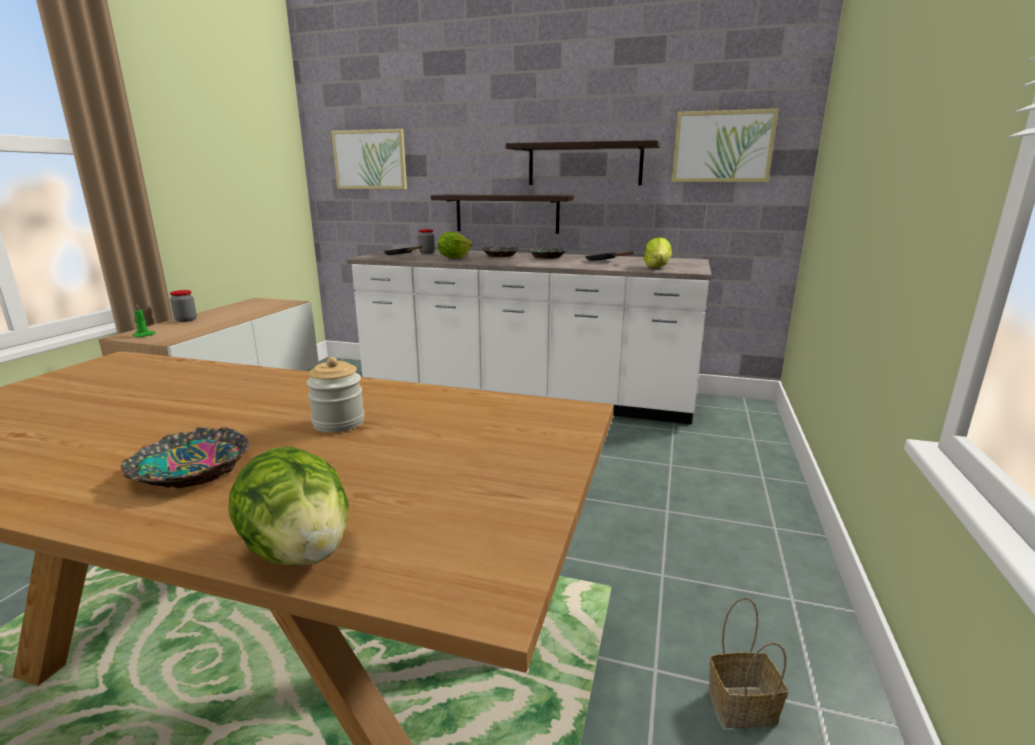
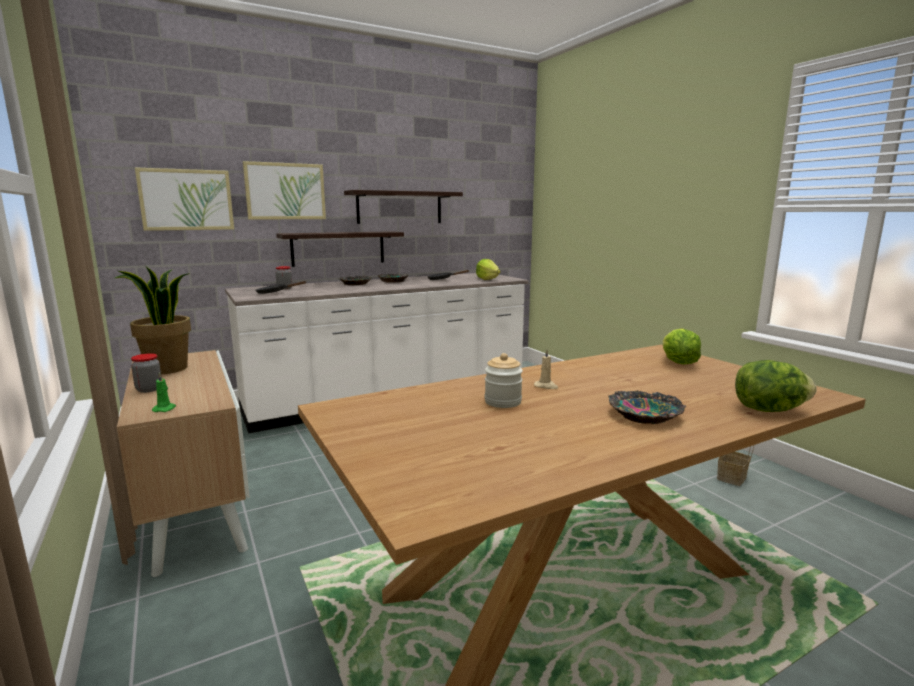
camera: 45 degrees left, 5 degrees down
(239, 309) = (167, 369): none -> potted plant
(272, 400) = (546, 386): none -> beige candle
(339, 422) = (613, 381): jar -> jar (503, 402)
(454, 257) = (330, 289): lettuce -> lettuce (678, 363)
(722, 147) = (486, 197): picture -> picture (285, 191)

